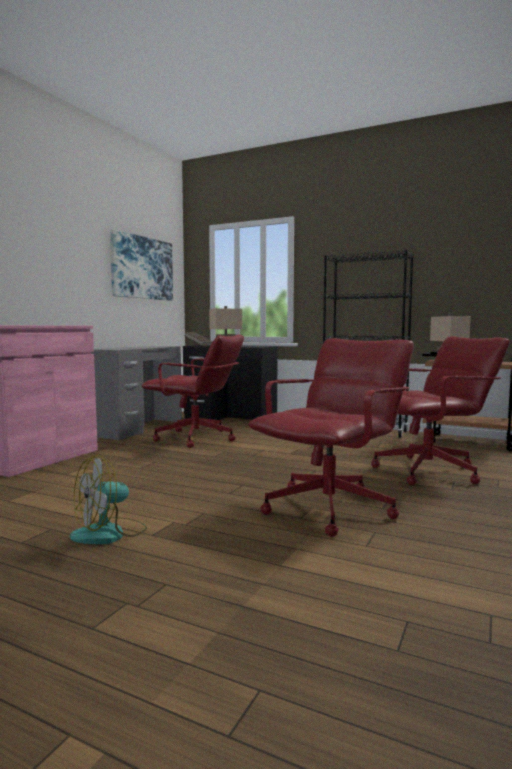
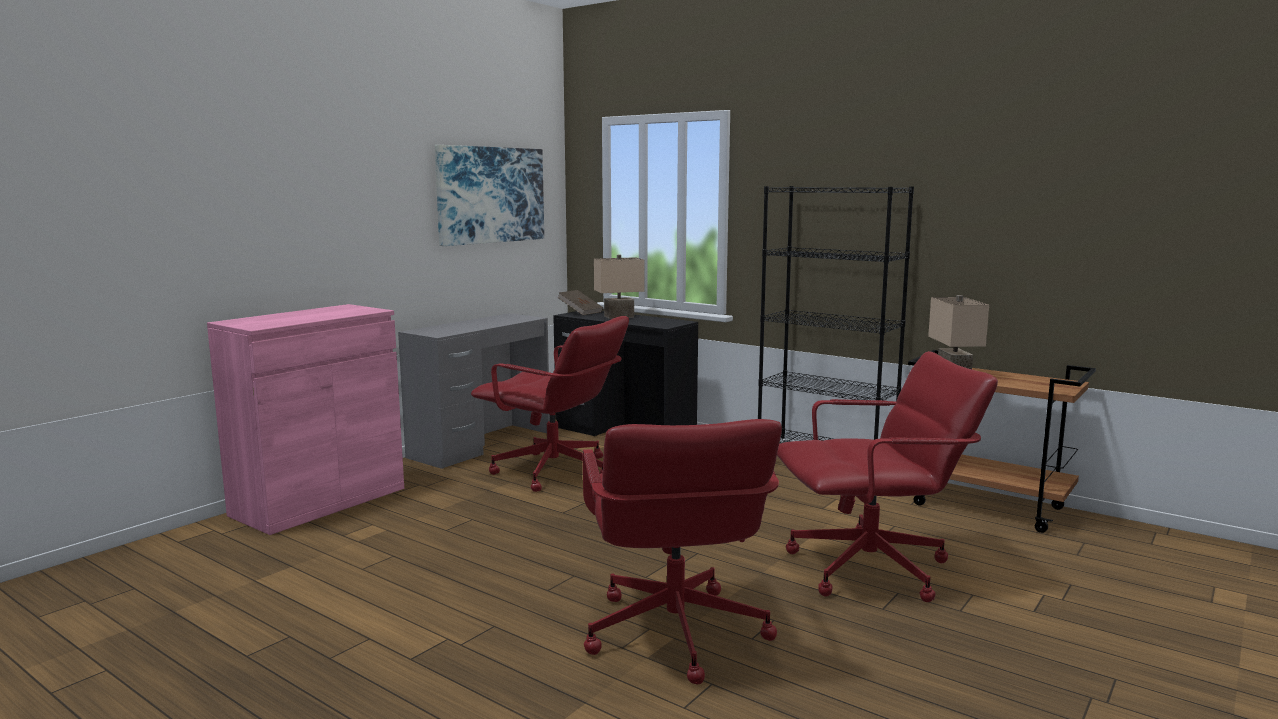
camera: 10 degrees right, 5 degrees up
(109, 533) = (358, 651): fan -> none
(330, 509) = (674, 634): red office chair -> red office chair turned 120 degrees clockwise

